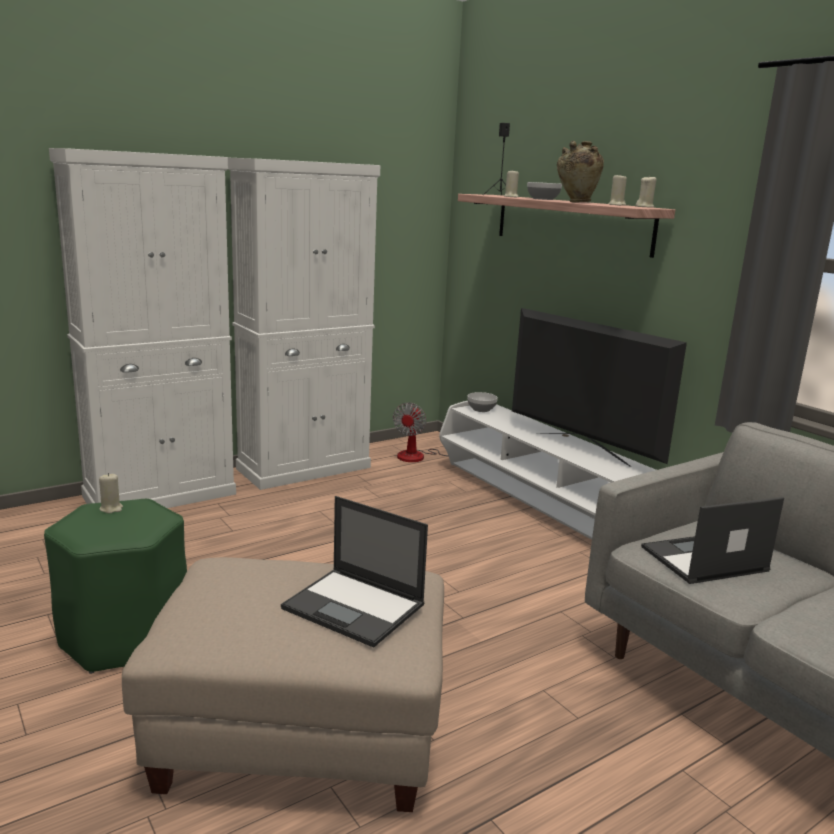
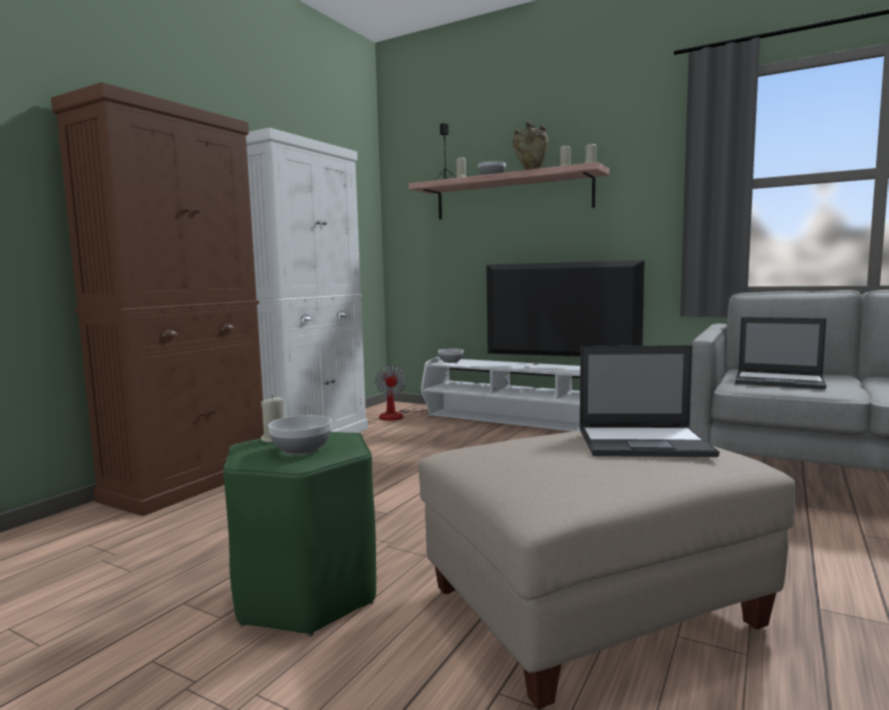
camera: 25 degrees left, 10 degrees down
(110, 527) = (302, 449): none -> bowl
(160, 495) = (189, 482): white cabinet -> brown cabinet
(703, 559) = (780, 381): laptop -> laptop turned 105 degrees counterclockwise

